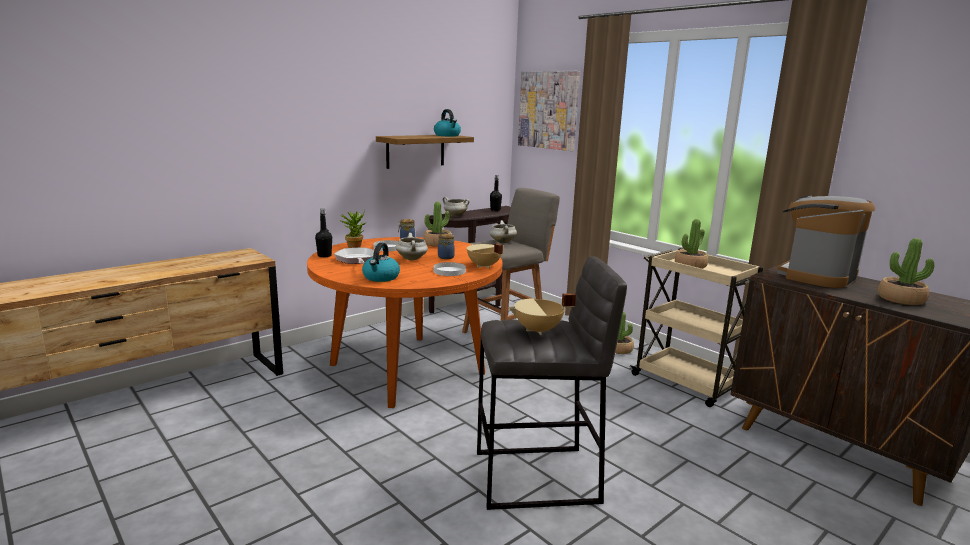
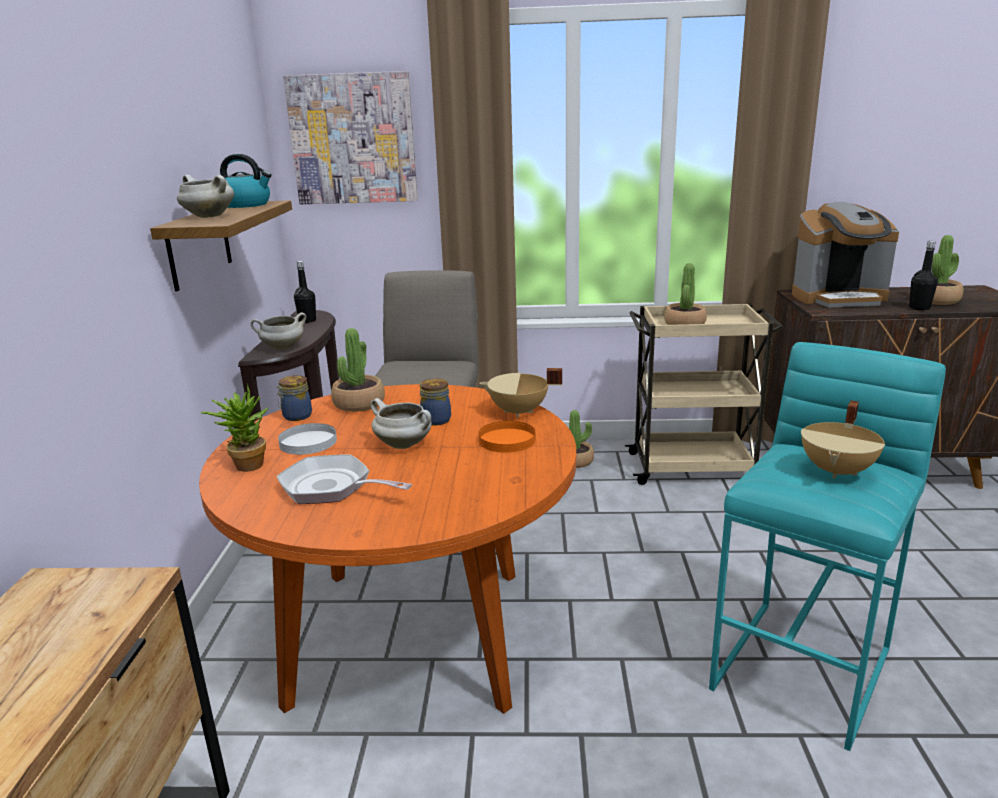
camera: 45 degrees left, 5 degrees up
(324, 255) = (249, 507): black bottle -> black bottle (919, 308)
(381, 277) = (461, 498): kettle -> none
(449, 271) = (507, 440): white plate -> orange plate
(502, 242) = (416, 367): white cooking pot -> white cooking pot (208, 217)
(537, 477) = (804, 668): grey stool -> turquoise stool
(815, 276) = (838, 298): coffee machine -> coffee machine turned 90 degrees counterclockwise

